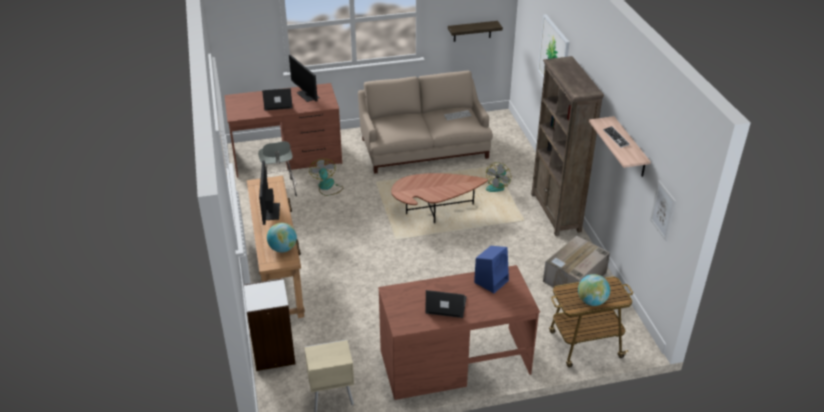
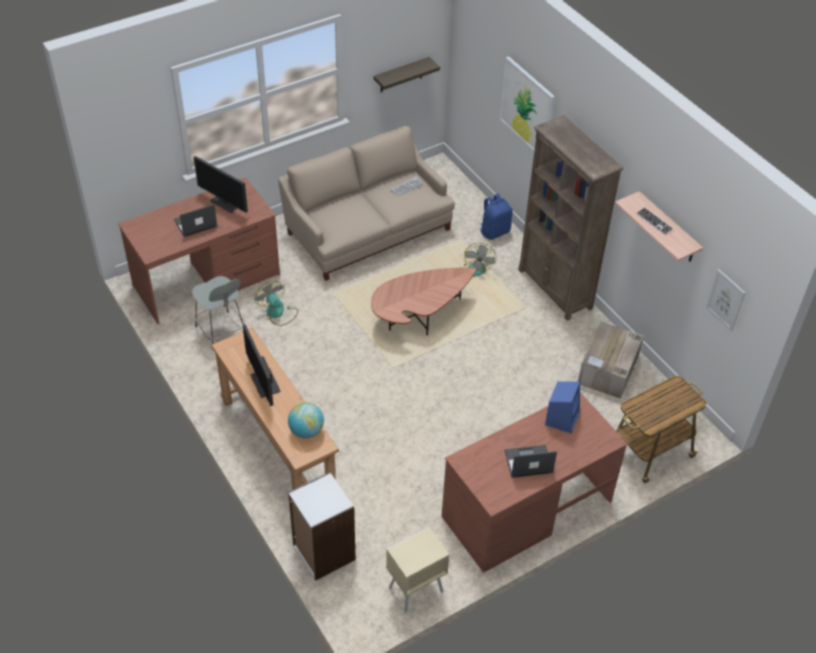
camera: 20 degrees left, 10 degrees up
(524, 165) = (494, 231): none -> blue backpack
(592, 301) = (666, 413): globe -> none

